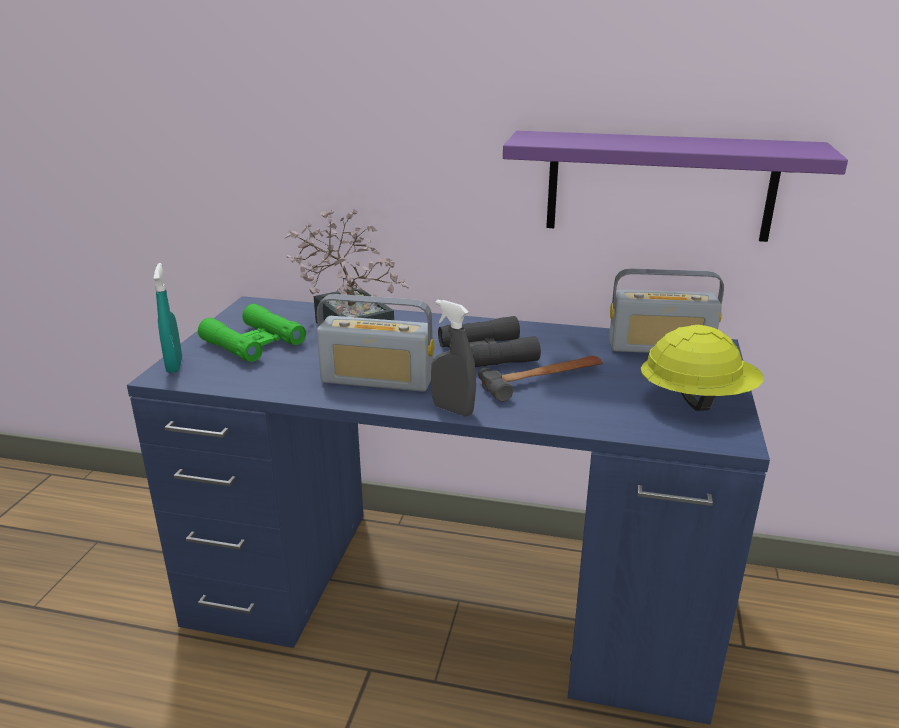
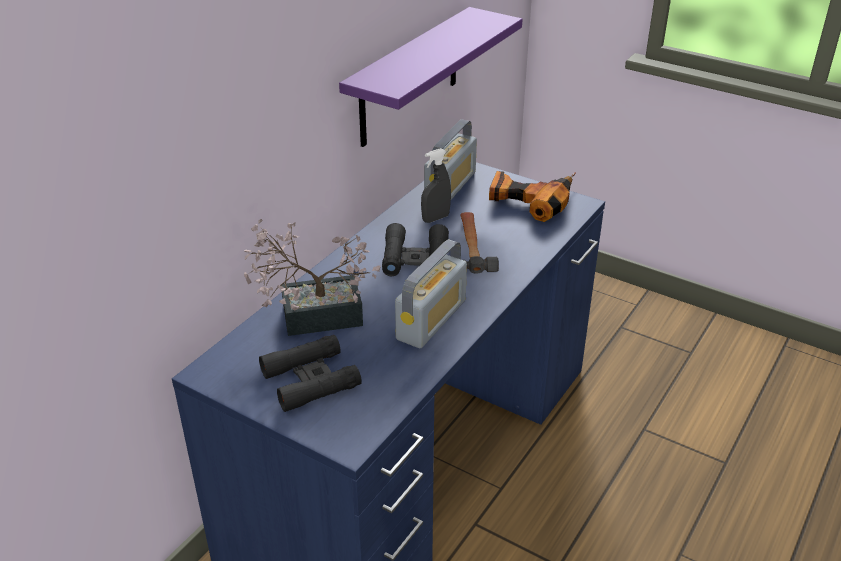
camera: 70 degrees left, 10 degrees up
(174, 365) = (331, 436): turquoise spray bottle -> none
(254, 343) = (310, 380): green binoculars -> black binoculars
(453, 410) = (498, 294): grey spray bottle -> grey spray bottle (435, 218)
(696, 400) = (530, 199): yellow hard hat -> power drill

